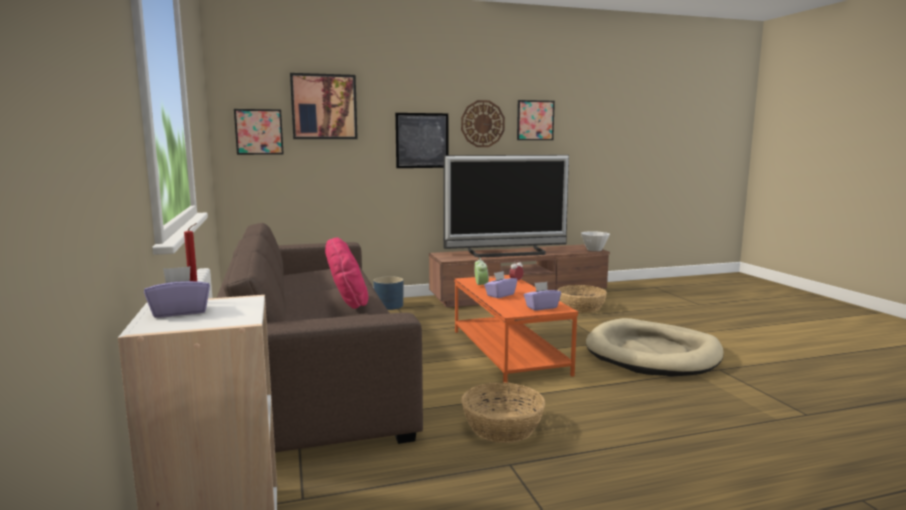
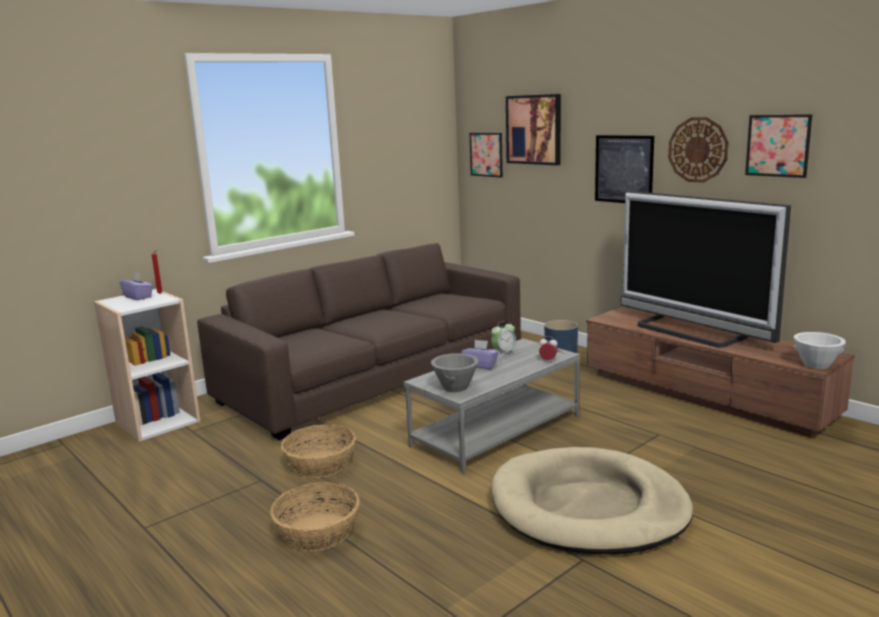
camera: 65 degrees right, 5 degrees up
(347, 305) = (364, 329): pink pillow -> none
(507, 351) = (496, 430): orange coffee table -> grey coffee table
(541, 307) = (455, 387): purple tissue box -> grey bowl
(581, 307) = (718, 437): basket -> basket (317, 532)

